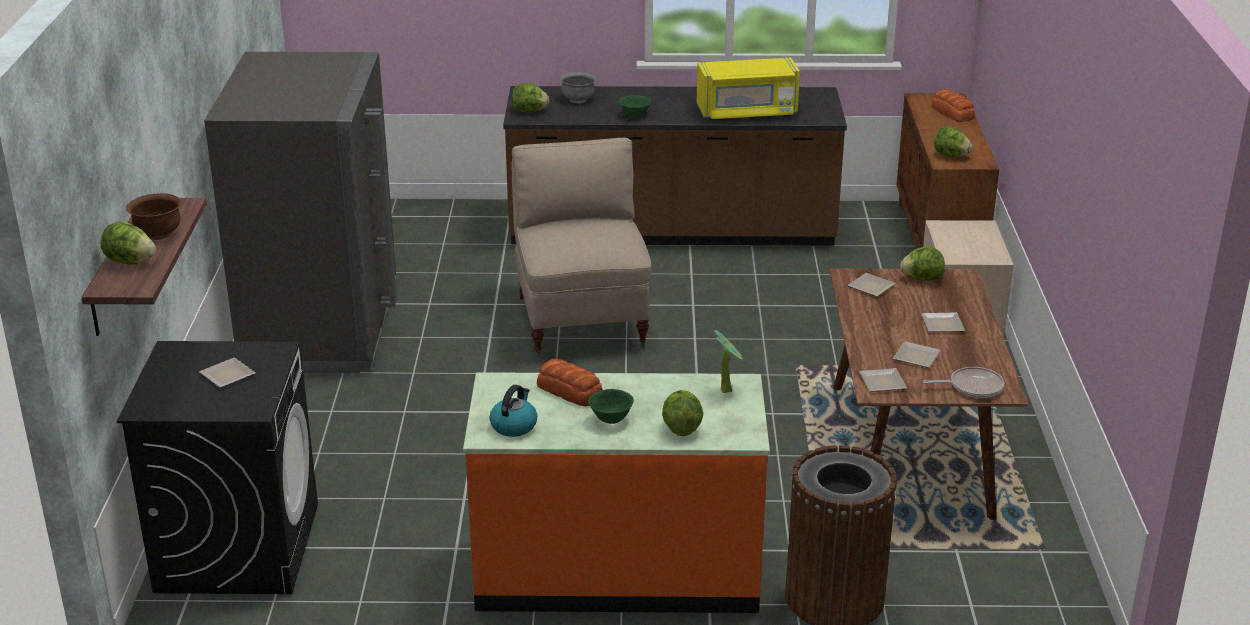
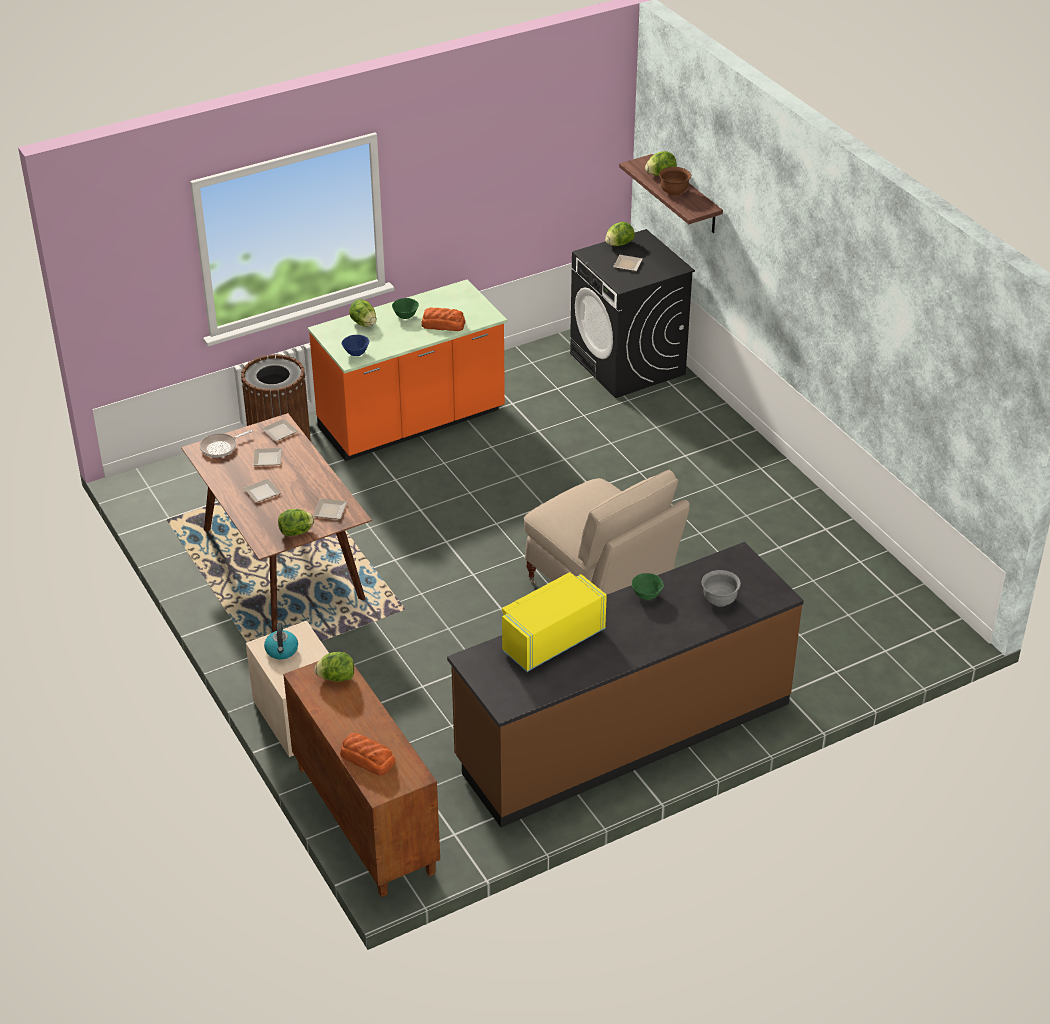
camera: 150 degrees right, 10 degrees up
(322, 329) = (776, 513): grey fridge -> none
(514, 425) = (453, 297): kettle -> kettle (282, 651)
(529, 111) = (742, 567): lettuce -> lettuce (619, 244)
(727, 389) = (356, 353): potted plant -> blue bowl

